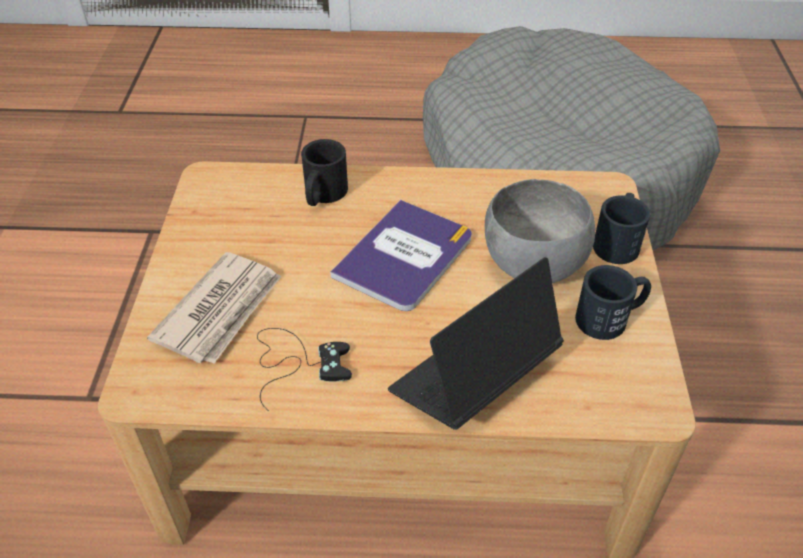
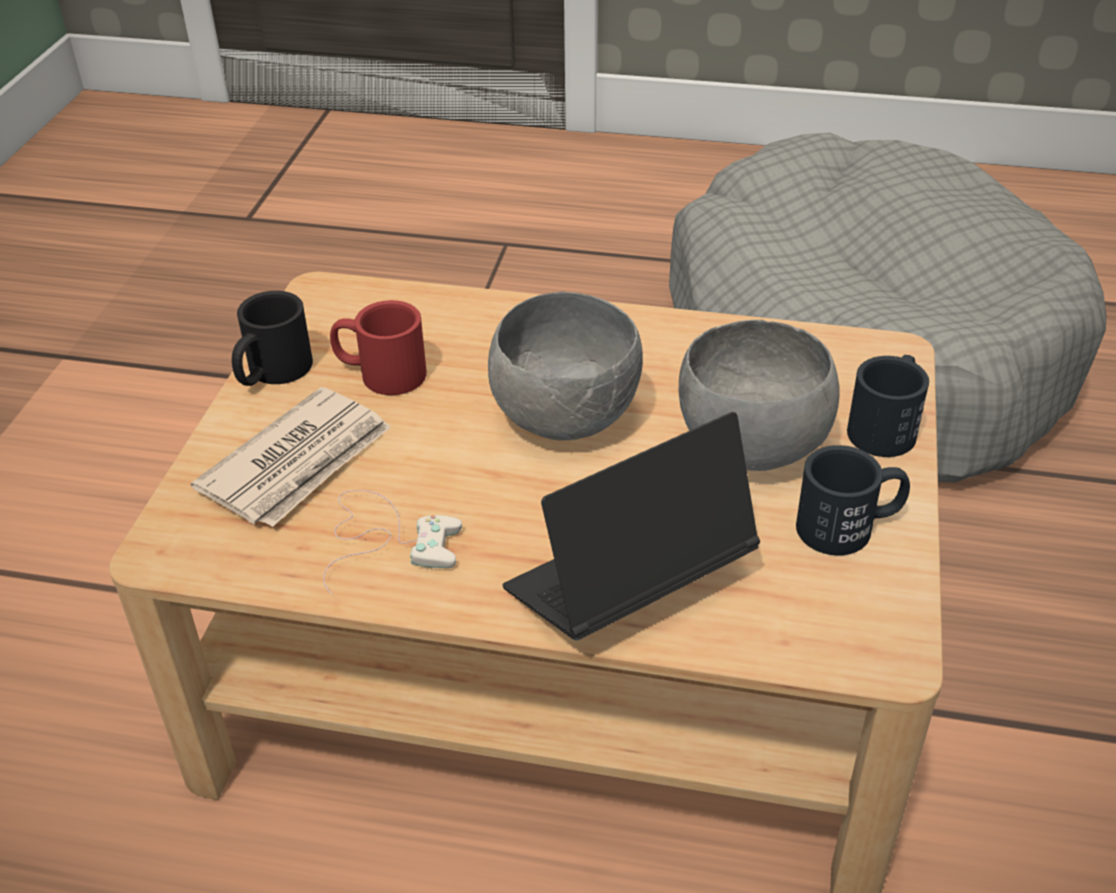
camera: 10 degrees right, 5 degrees down
(264, 236) = (380, 373): none -> red mug
(297, 362) = (386, 538): black game controller -> white game controller
(322, 195) = (473, 328): black mug -> black mug (272, 373)
(404, 256) = (569, 417): book -> grey bowl

